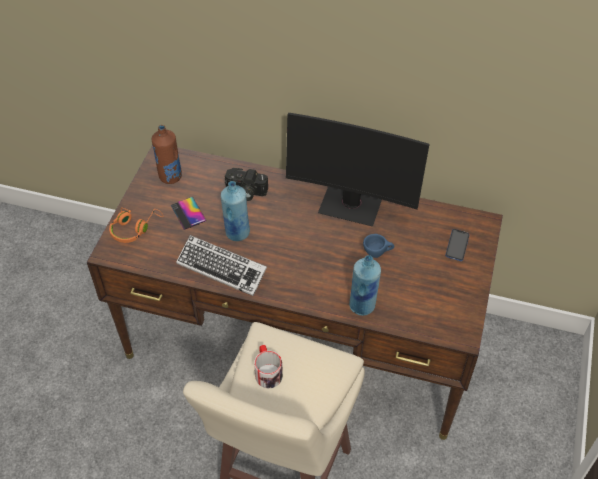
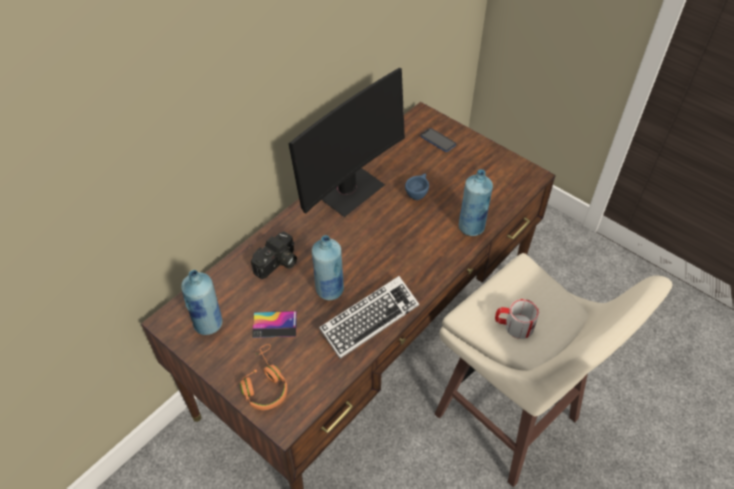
camera: 65 degrees left, 0 degrees up
(170, 177) = (208, 324): brown bottle -> blue bottle

